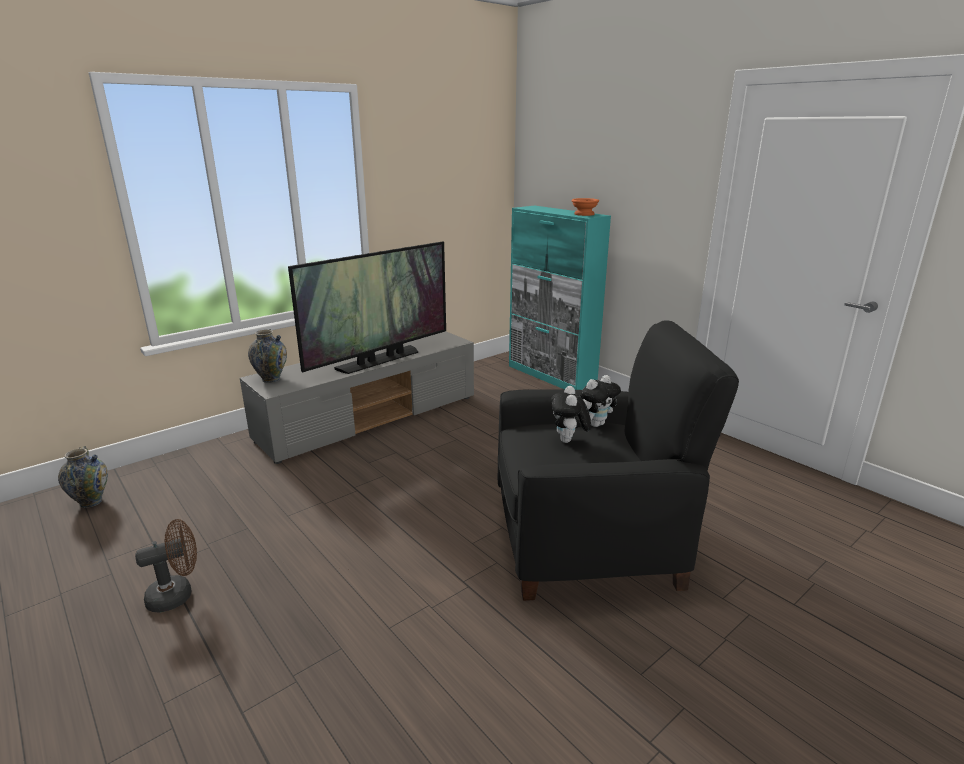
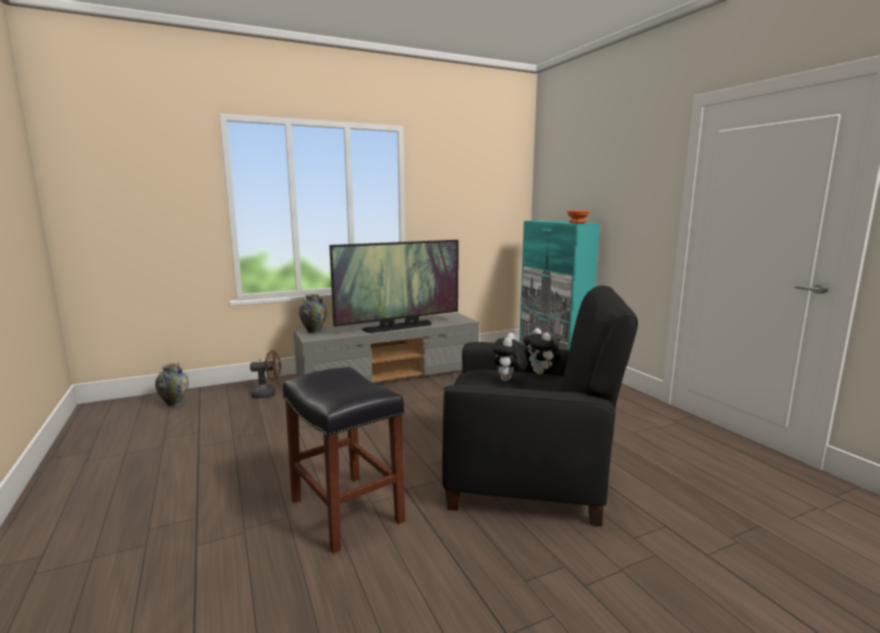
camera: 15 degrees right, 10 degrees down
(177, 594) = (196, 465): brown fan -> brown fan (267, 394)
(406, 624) = (345, 510): none -> black stool
(596, 424) = (541, 373): plush toy -> plush toy turned 90 degrees clockwise

